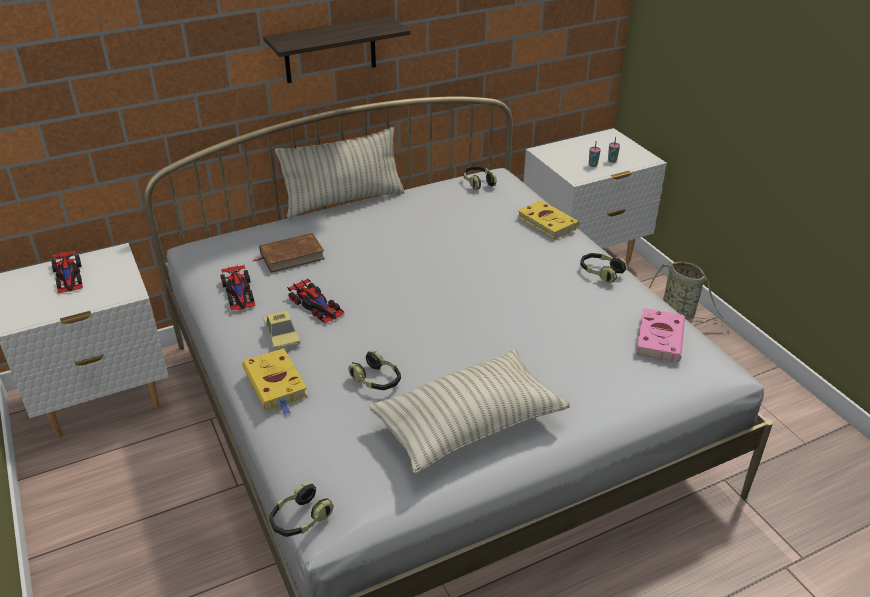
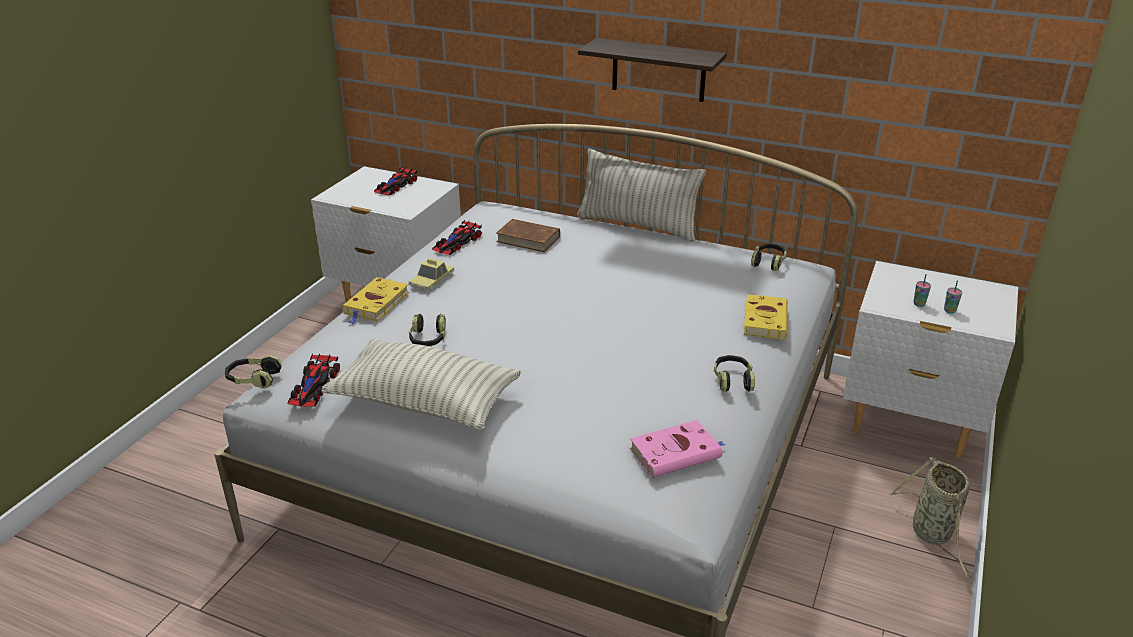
camera: 50 degrees right, 5 degrees down
(316, 305) = (482, 276): toy car -> toy car (314, 386)

